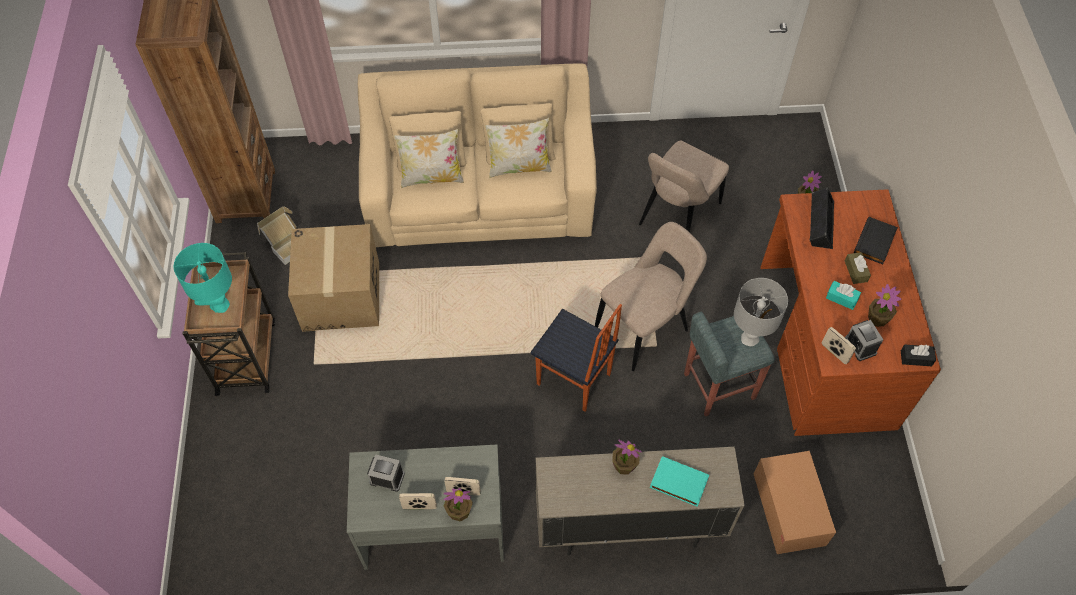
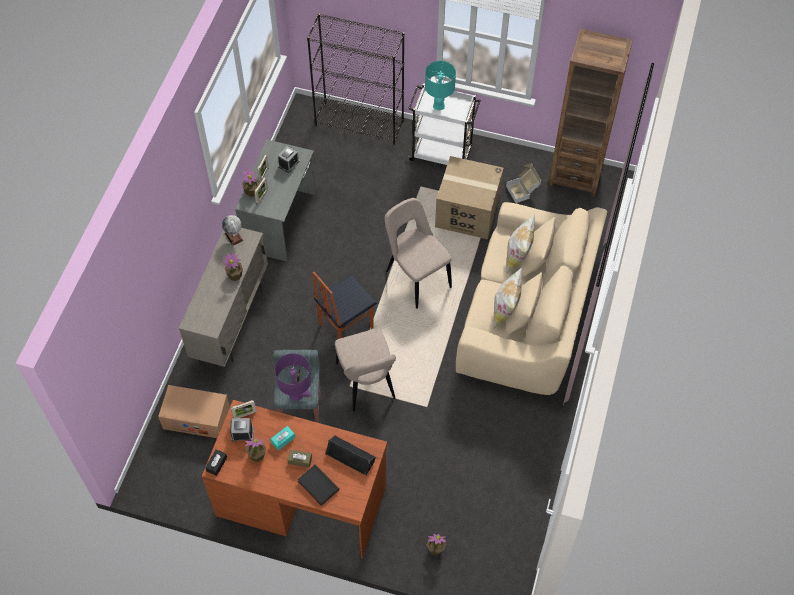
camera: 110 degrees right, 0 degrees up
(211, 484) = (360, 123): none -> black bookcase
(246, 355) = (442, 154): brown cart -> white cart
(558, 495) = (234, 237): none -> globe
(677, 216) = (456, 444): beige chair -> beige chair (416, 277)
(678, 483) = (209, 299): turquoise book -> none
(749, 337) = (296, 395): grey table lamp -> purple table lamp

